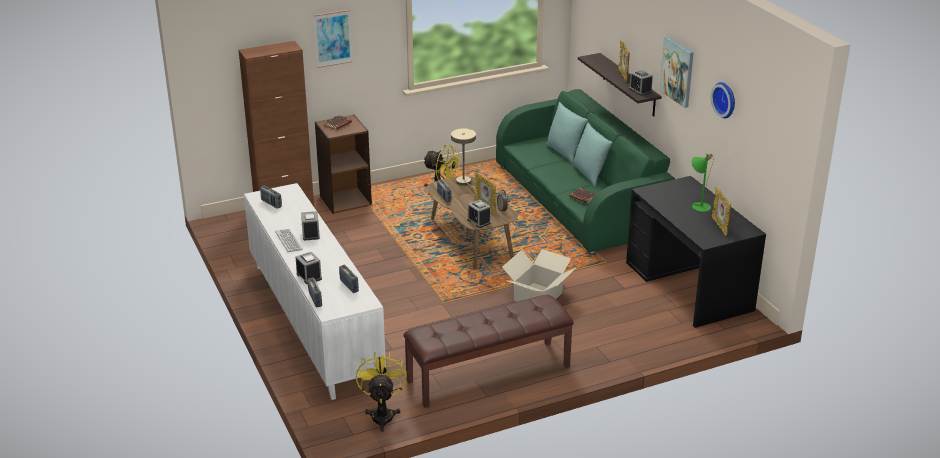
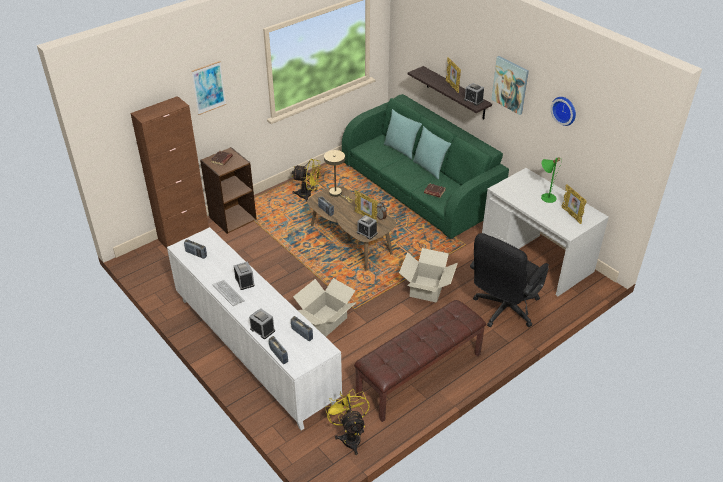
camera: 15 degrees left, 10 degrees up
(405, 308) = (325, 320): none -> cardboard box
(619, 331) = (502, 310): none -> black office chair
(688, 286) = (536, 256): black desk -> white desk

